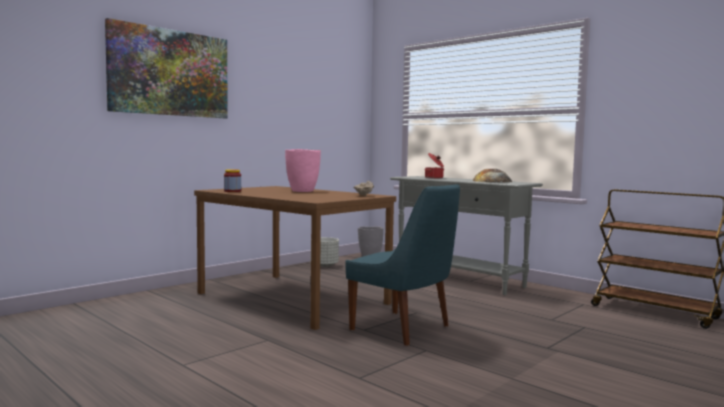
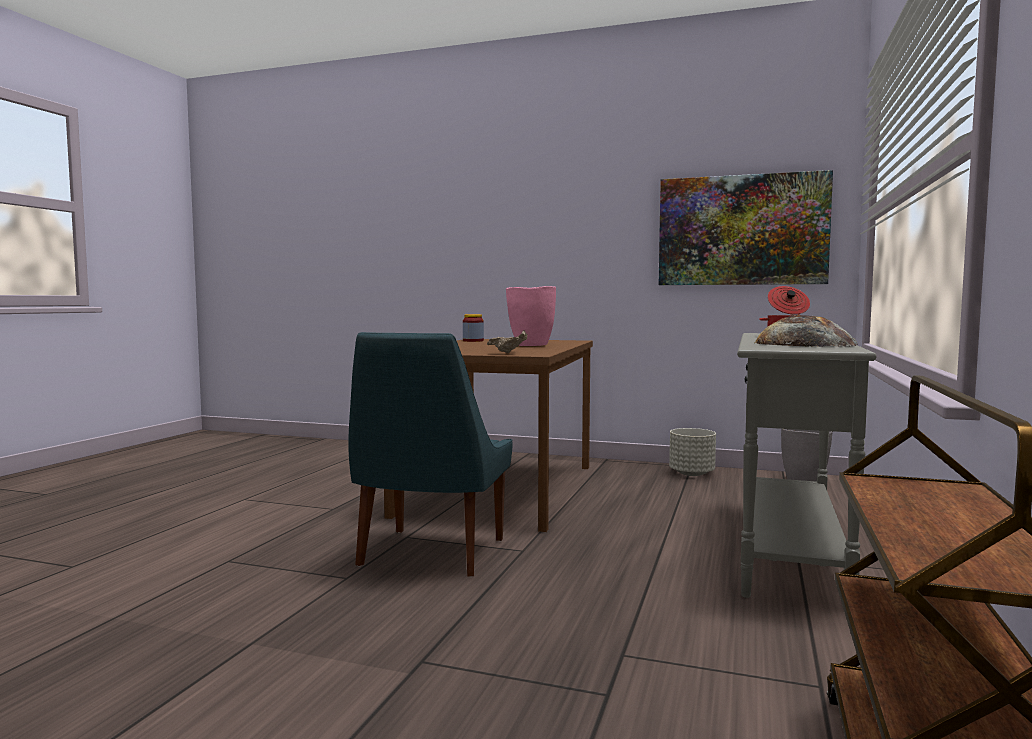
camera: 65 degrees right, 0 degrees up
(170, 73) = (483, 204): picture -> picture (742, 230)

